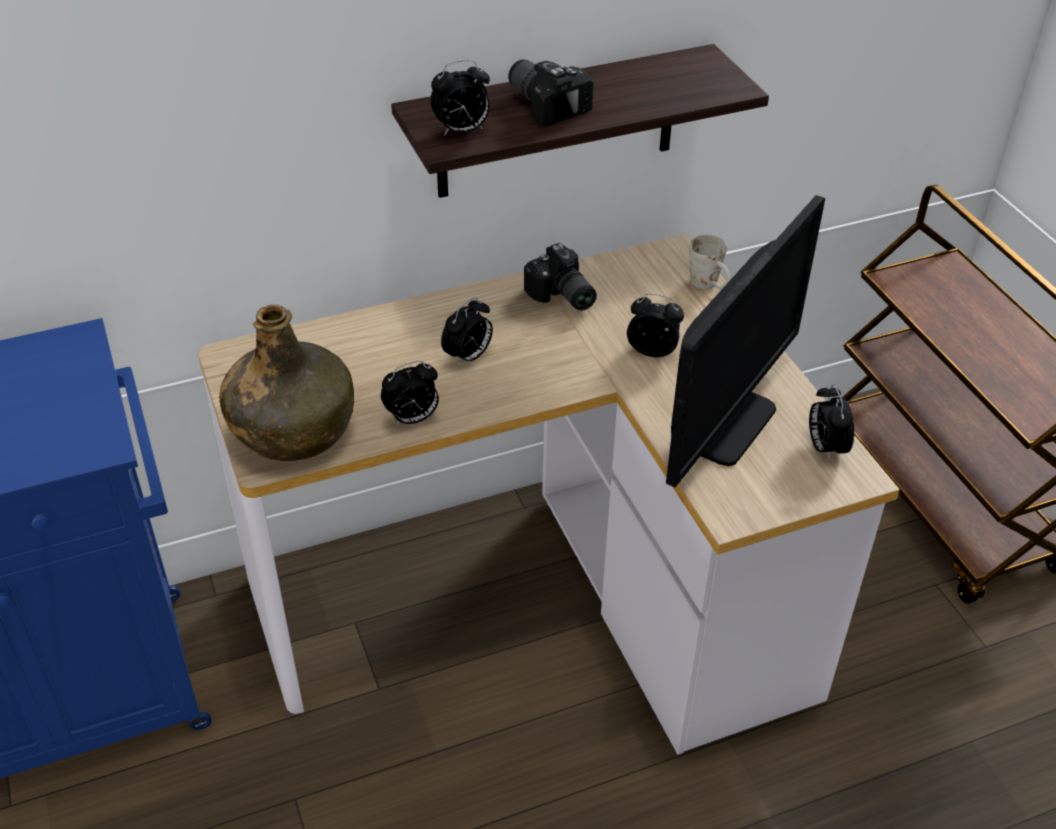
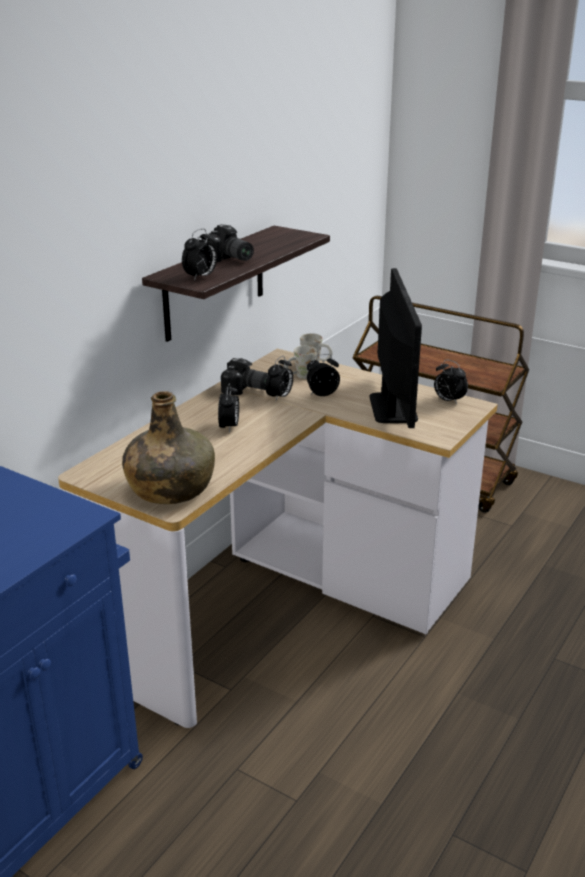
camera: 35 degrees left, 15 degrees down
(412, 419) = (233, 461): alarm clock -> alarm clock (279, 397)
(548, 103) = (228, 259): camera -> camera turned 150 degrees counterclockwise
(658, 303) = (300, 377): none -> white mug

